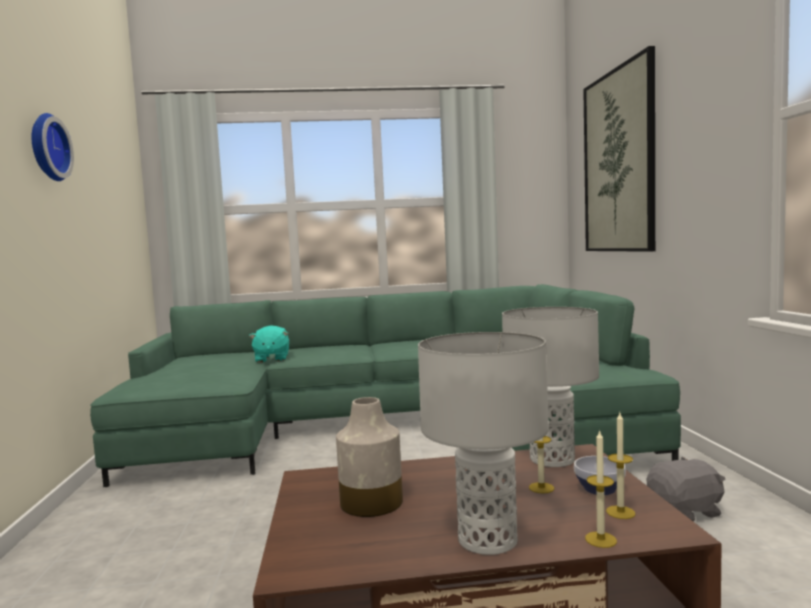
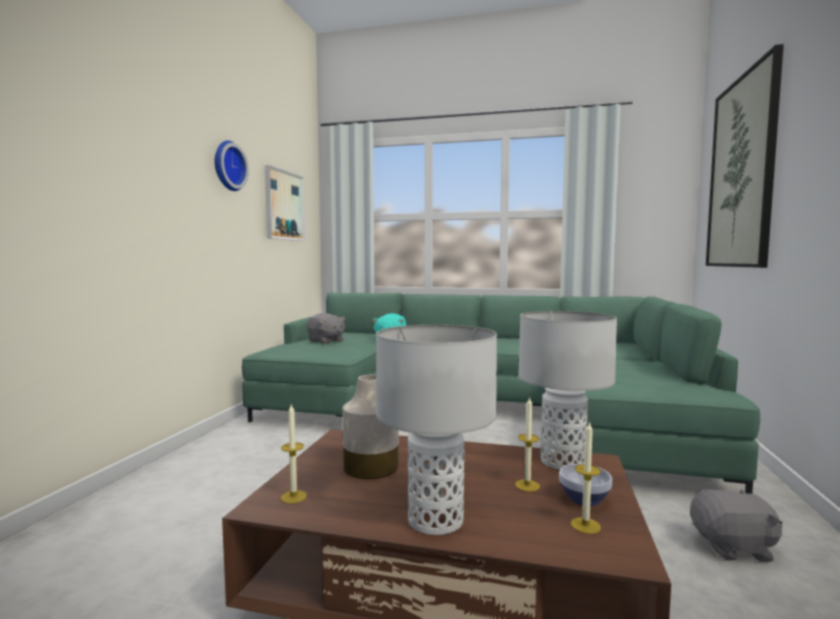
camera: 20 degrees right, 0 degrees up
(109, 198) = (284, 205): none -> picture
(191, 368) = (326, 341): none -> grey plush toy
(600, 539) = (540, 546): candle -> candle (293, 497)

